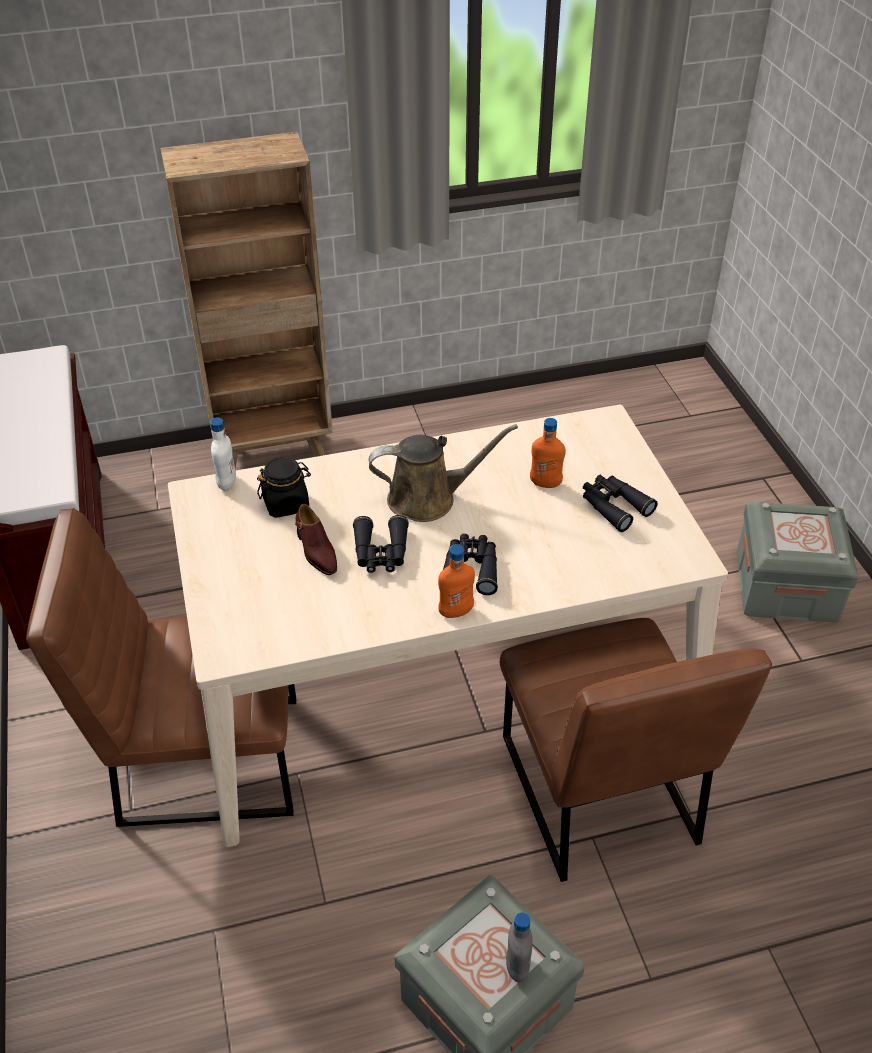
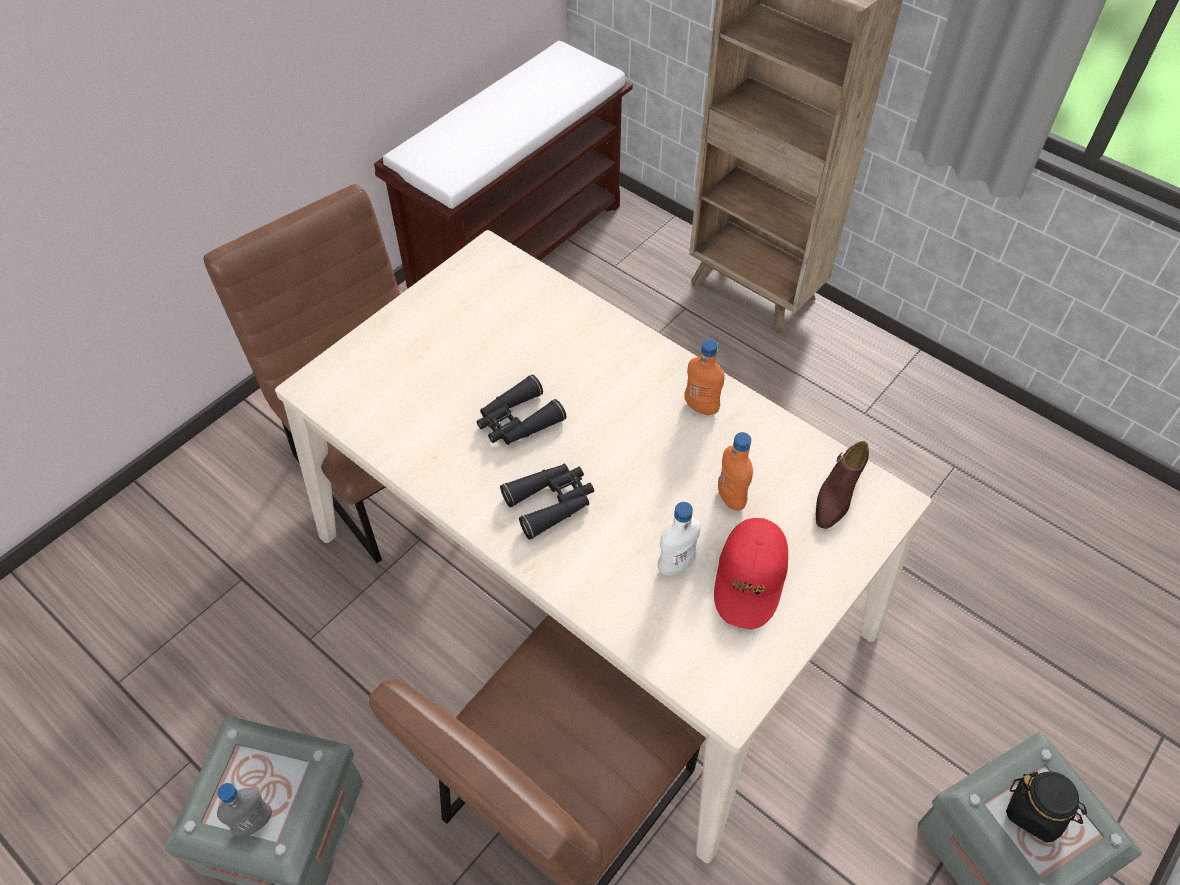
camera: 55 degrees right, 10 degrees up
(227, 483) = (518, 265): white bottle -> white bottle (676, 565)
(286, 504) = (526, 318): black jar -> black jar (1035, 812)
(316, 551) = (483, 374): brown shoe -> brown shoe (837, 493)
(428, 499) = (622, 415): brown watering can -> none
(456, 612) = (484, 522): orange bottle -> orange bottle (701, 407)
(613, 506) = (750, 578): black binoculars -> red cap

